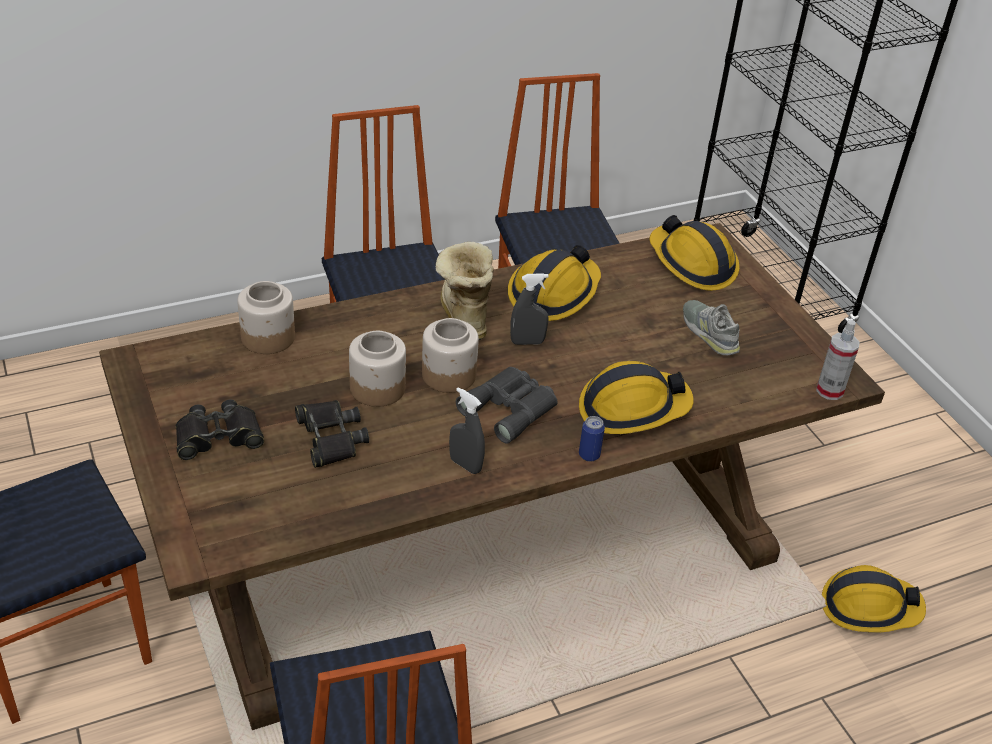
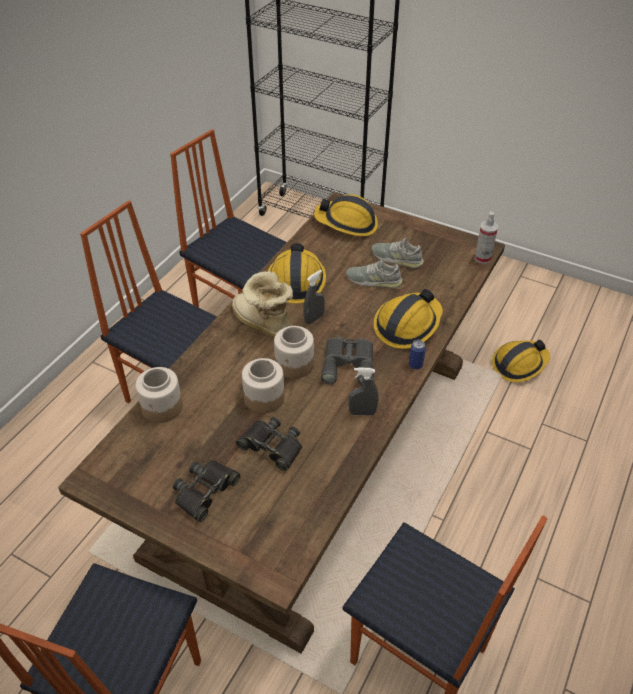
camera: 35 degrees left, 5 degrees up
(649, 340) = (373, 280): none -> grey shoe

